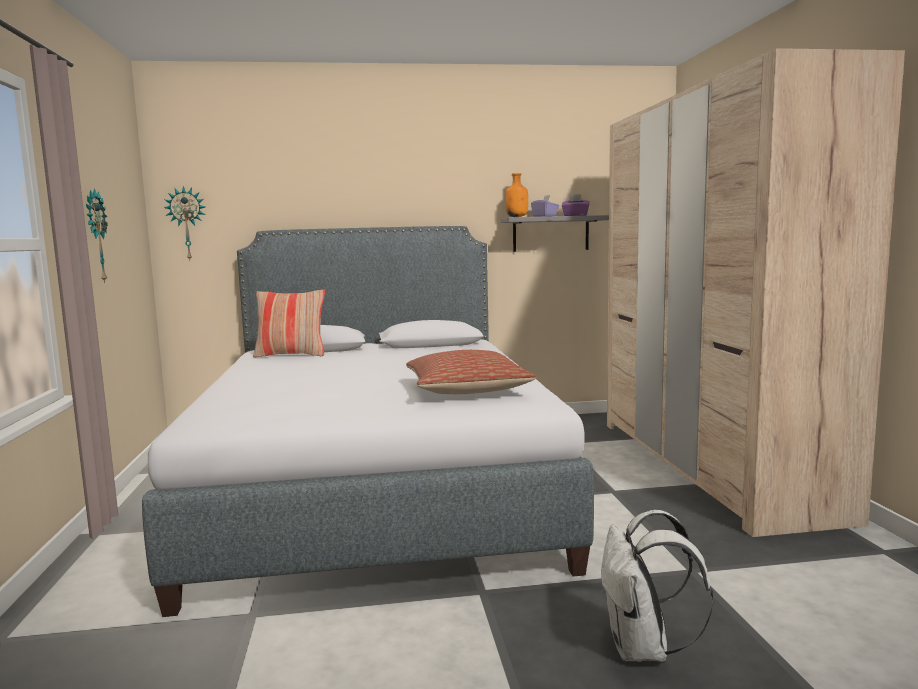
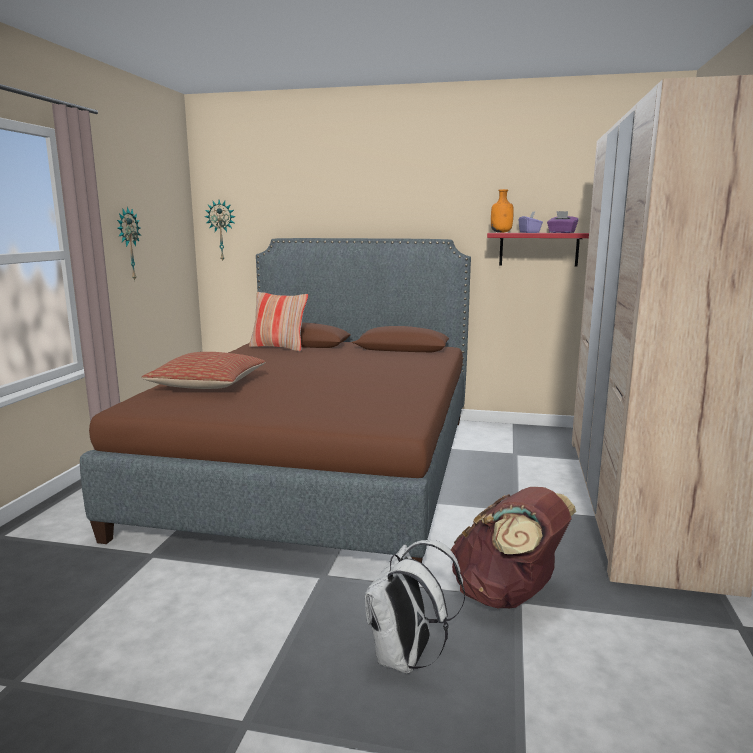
camera: 20 degrees right, 5 degrees up
(376, 486) = (319, 468): grey bed -> brown bed
(467, 390) = (361, 401): pillow -> pillow (208, 385)
(550, 234) = (538, 249): grey shelf -> red shelf
(679, 569) = (507, 596): none -> brown backpack

